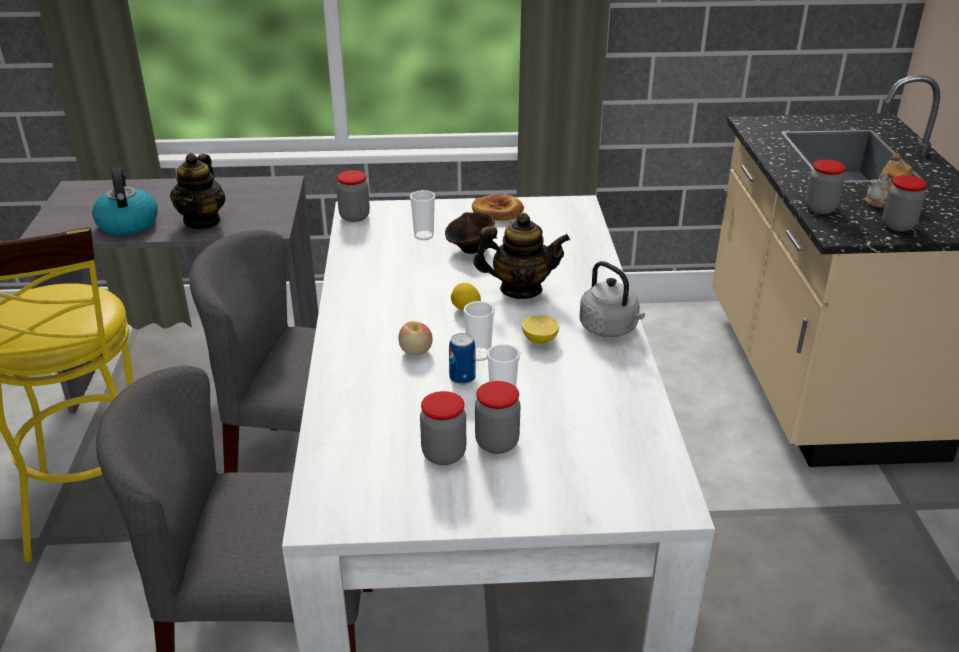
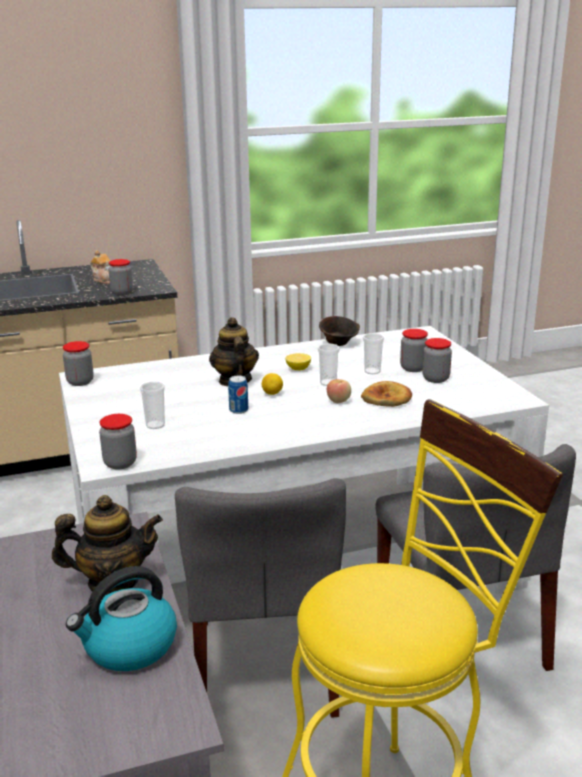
camera: 105 degrees left, 10 degrees down
(462, 378) = (358, 384): can -> can (238, 410)
(470, 249) = (175, 404): brown bowl -> brown bowl (339, 343)
(497, 212) = (99, 403): bread -> bread (387, 398)
(610, 329) = (272, 353): grey kettle -> none
(898, 225) = (142, 279): jar -> jar (80, 382)

